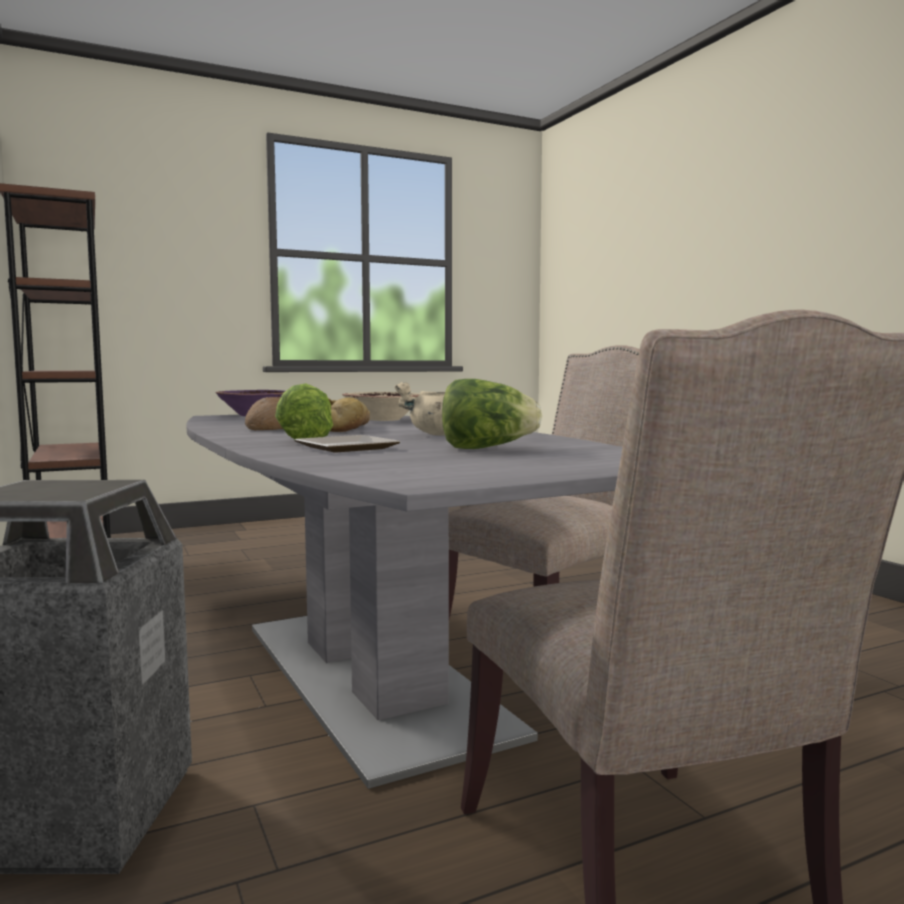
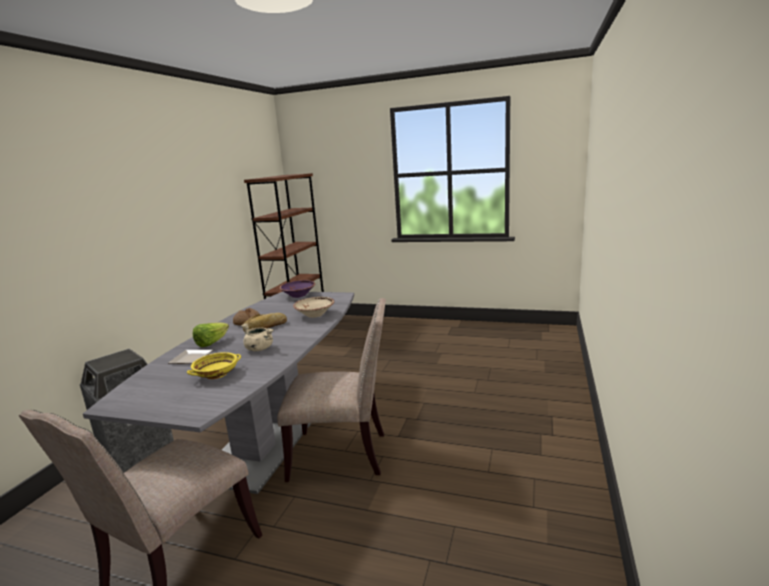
camera: 45 degrees right, 10 degrees up
(486, 448) = (217, 374): lettuce -> yellow bowl

